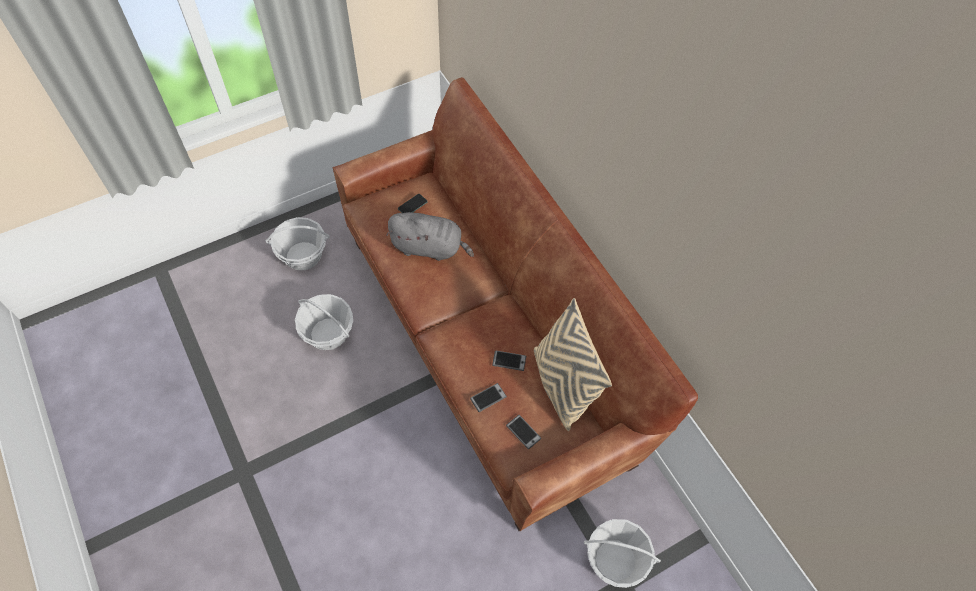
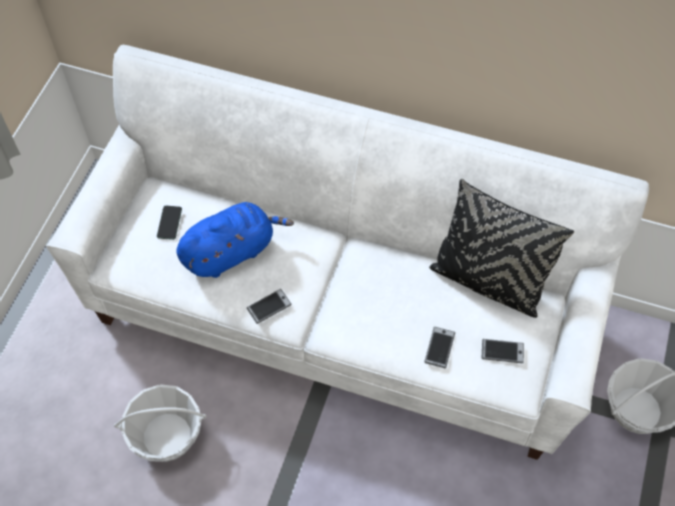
camera: 40 degrees left, 0 degrees up
(303, 256) = (54, 380): basket -> none
(429, 247) = (232, 251): grey plush toy -> blue plush toy
(486, 345) = (337, 316): brown sofa -> white sofa
(509, 361) = (421, 298): phone -> phone (269, 306)
(562, 385) = (488, 281): beige pillow -> black pillow

